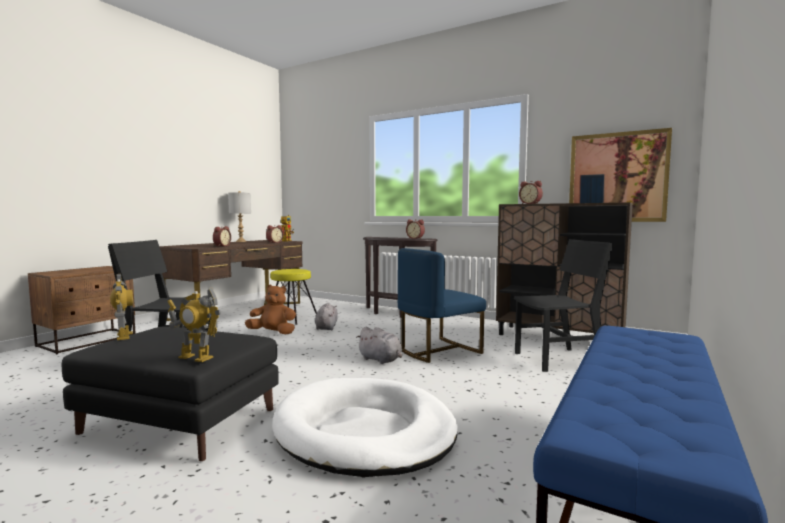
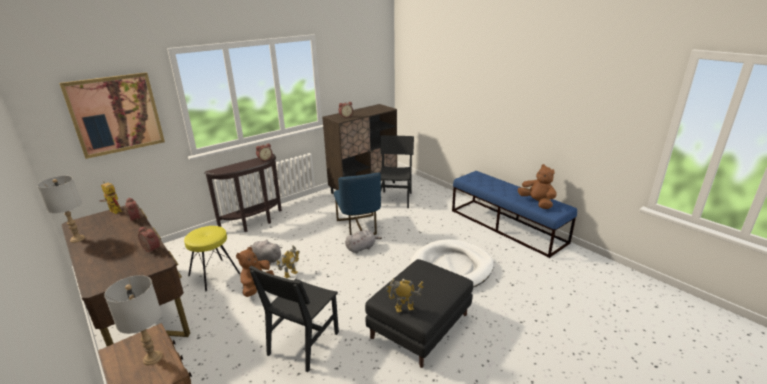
camera: 70 degrees left, 20 degrees up
(84, 271) = (153, 358): none -> grey table lamp
(195, 357) = (459, 278): toy robot -> toy robot (290, 274)
(617, 177) = (365, 88): picture -> picture (116, 114)
(632, 406) = (537, 203): none -> brown plush toy

